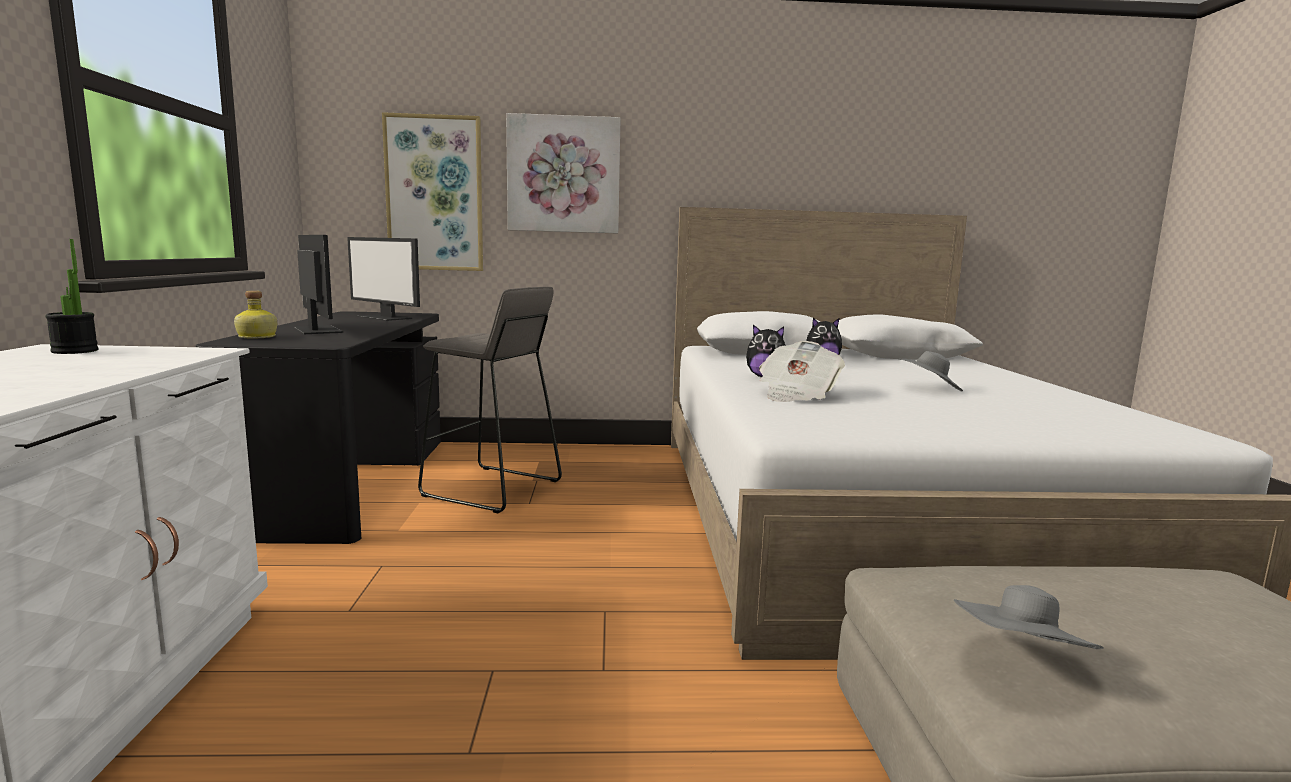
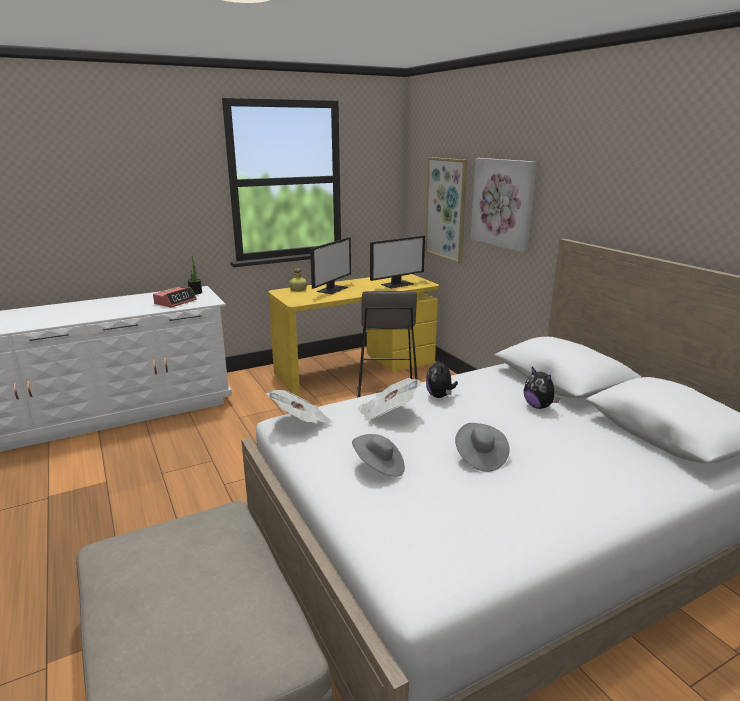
camera: 65 degrees right, 10 degrees up
(97, 363) = (175, 302): none -> alarm clock
(350, 482) = (355, 368): black desk -> yellow desk
(386, 317) = (397, 284): monitor -> monitor turned 135 degrees counterclockwise
(795, 424) = (301, 422): none -> newspaper
(1021, 659) = (132, 541): grey hat -> grey hat (379, 467)

